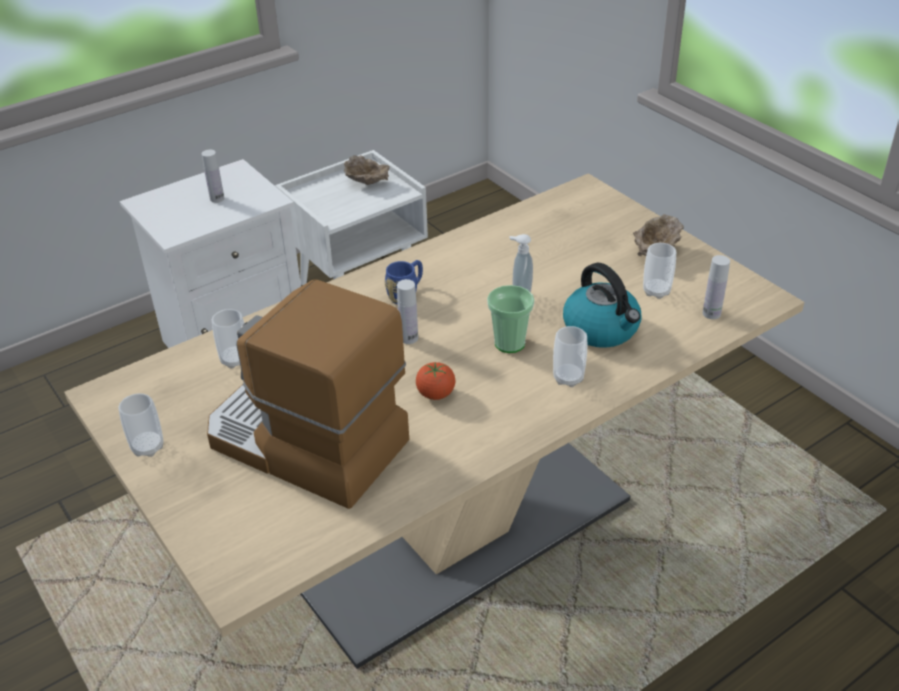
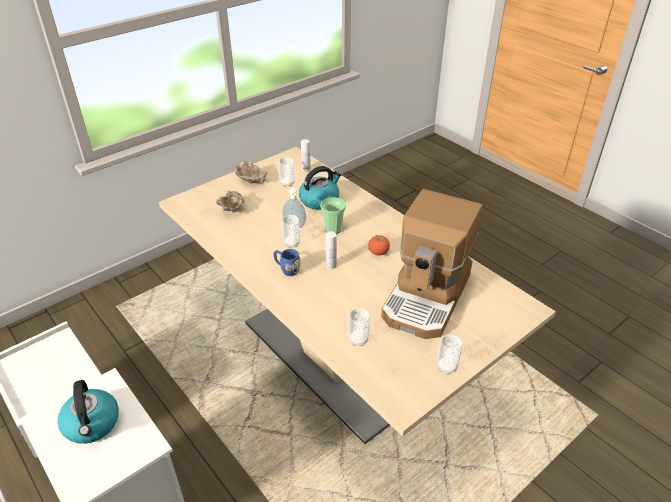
camera: 95 degrees left, 0 degrees up
(217, 199) = (92, 424): white bottle -> kettle
(367, 183) = (37, 362): beige bowl -> beige bowl (232, 210)
(568, 378) = (359, 211): cup -> cup (291, 243)

